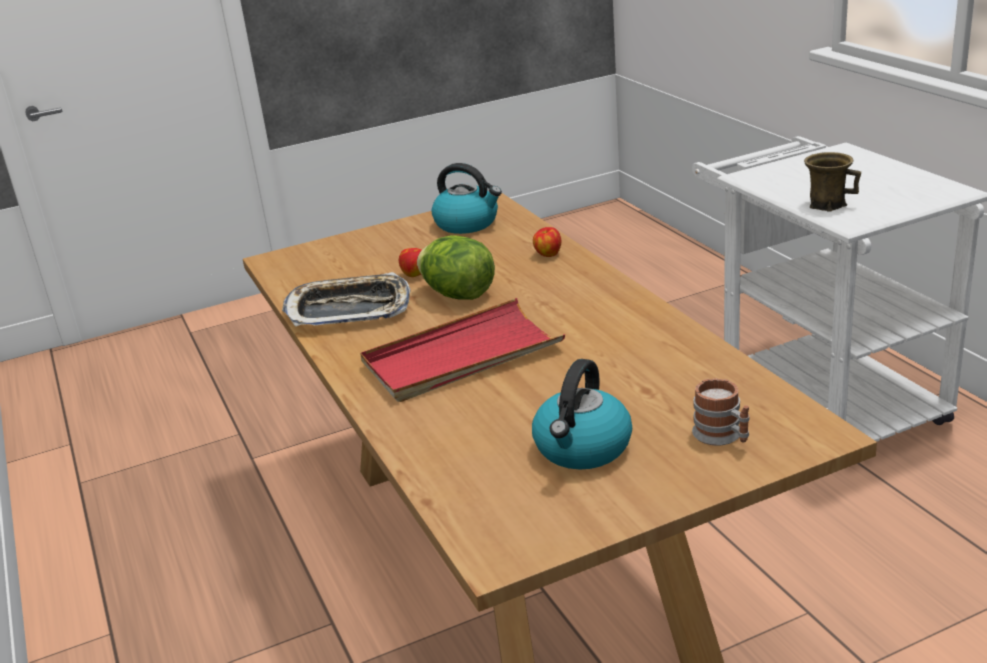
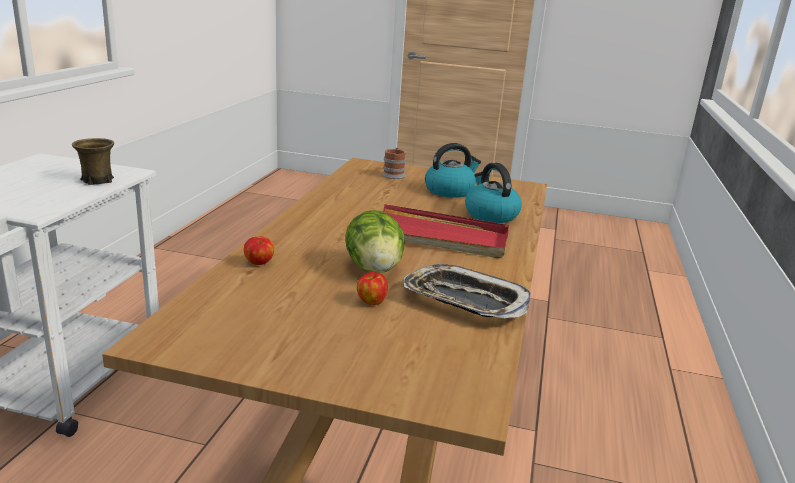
camera: 145 degrees left, 5 degrees down
(467, 223) = (229, 329): kettle -> kettle (490, 214)

